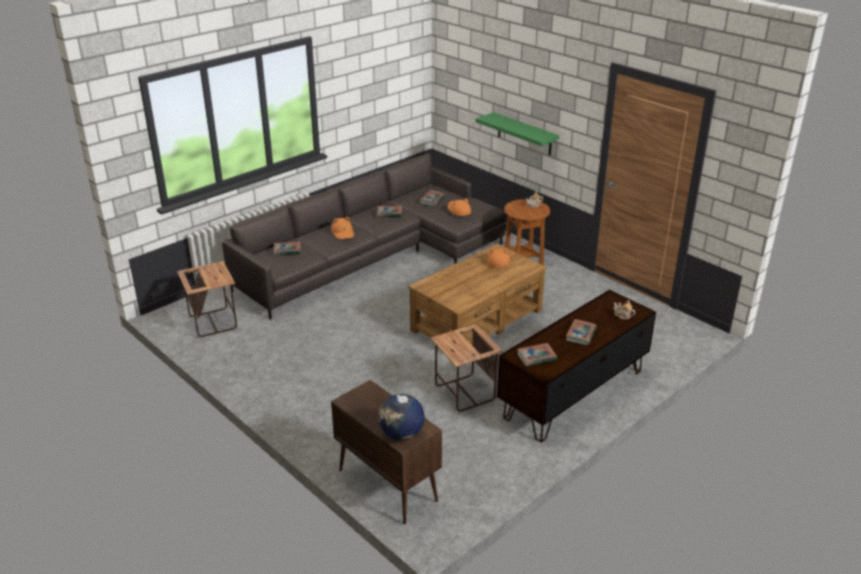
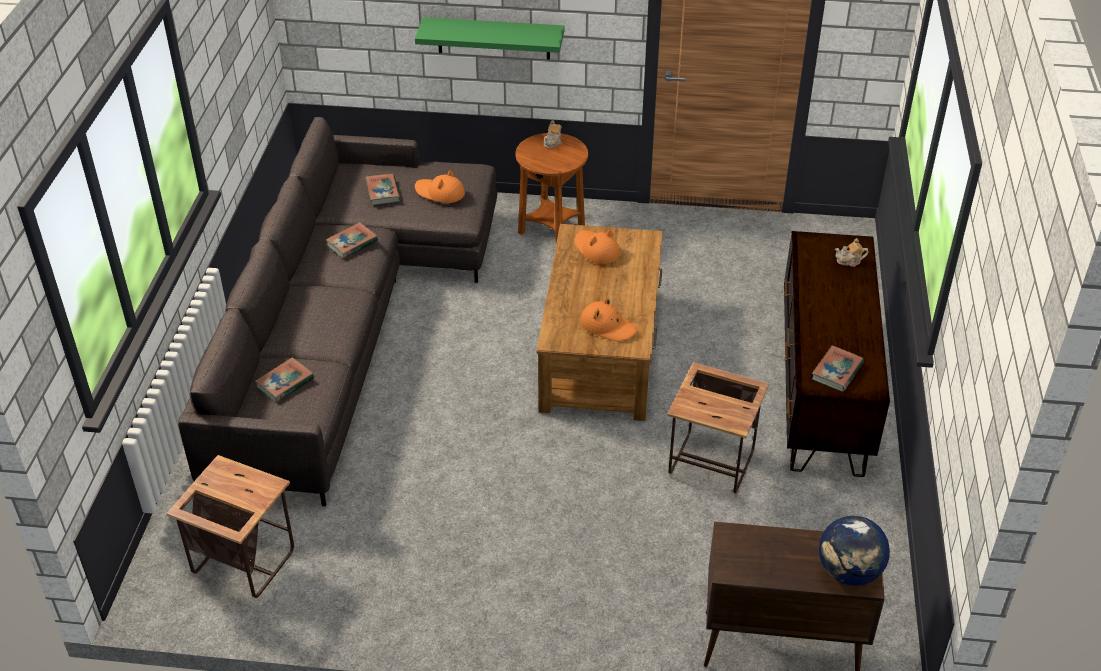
camera: 40 degrees left, 10 degrees up
(343, 232) = (328, 309): orange hat -> orange hat (608, 326)
(581, 334) = (841, 312): book -> none

